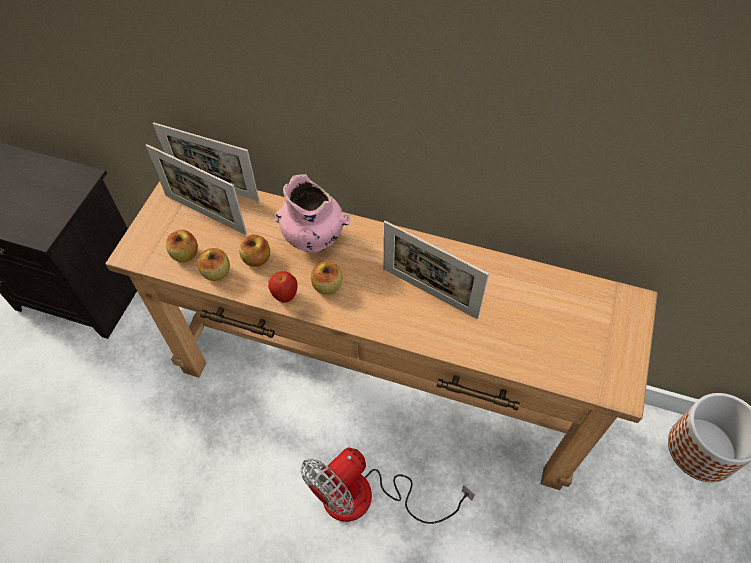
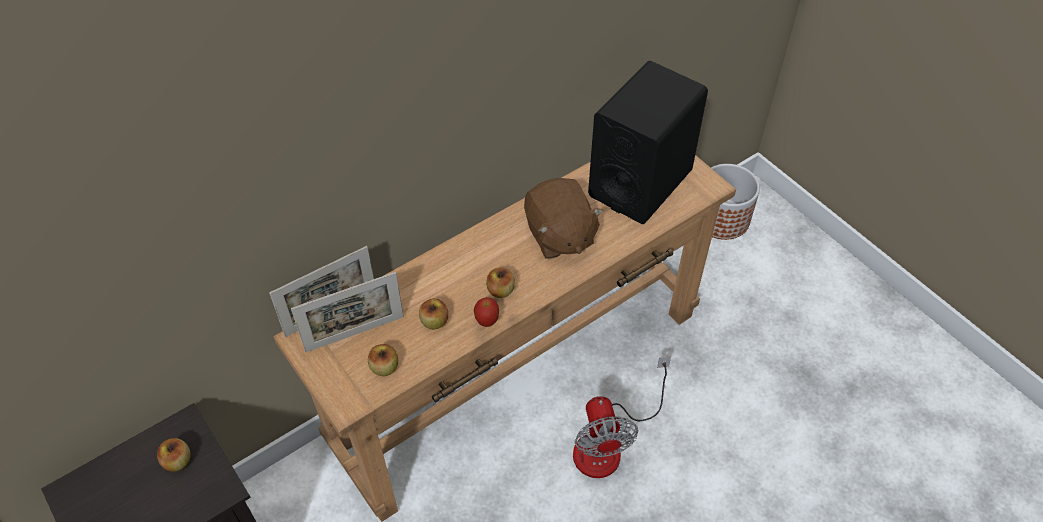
camera: 55 degrees left, 5 degrees down
(216, 273) = (423, 355): apple -> apple (178, 461)
(315, 240) = (451, 275): pink vase -> none
(429, 293) = (559, 236): picture frame -> brown plush toy
(560, 321) = (640, 183): none -> black speaker

